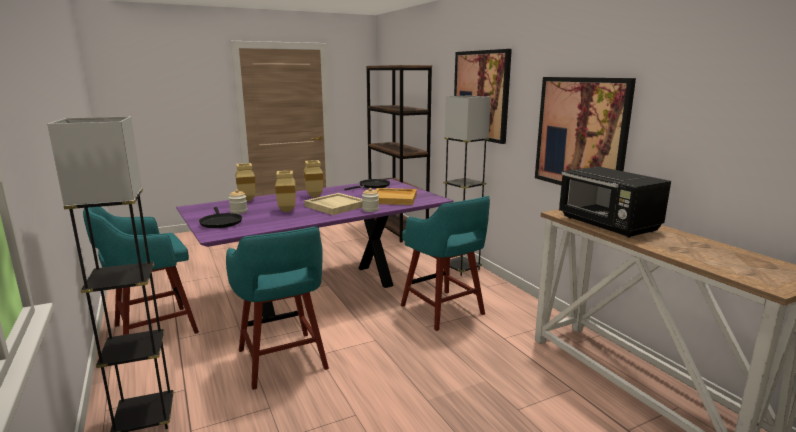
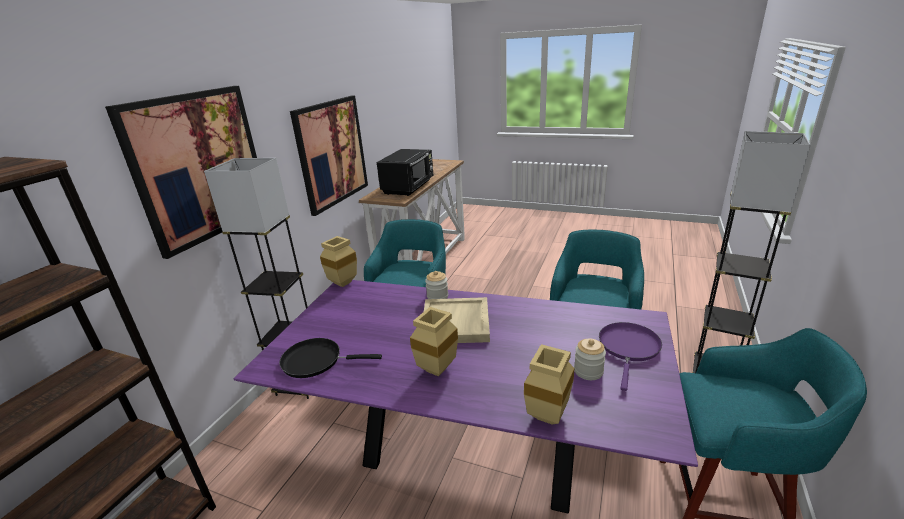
camera: 130 degrees left, 10 degrees up
(220, 222) = (628, 348): black frying pan -> purple frying pan
(288, 211) = (522, 339): beige vase -> beige vase (343, 283)
(394, 198) = (372, 308): beige tray -> none

